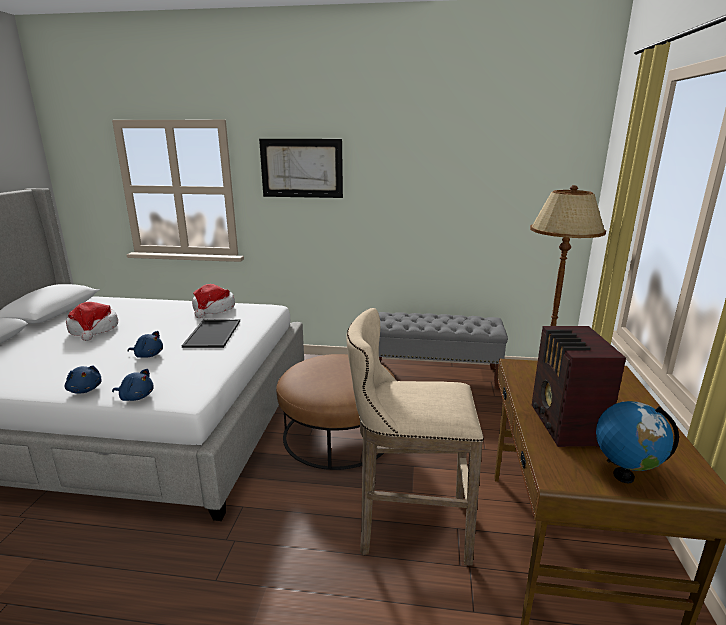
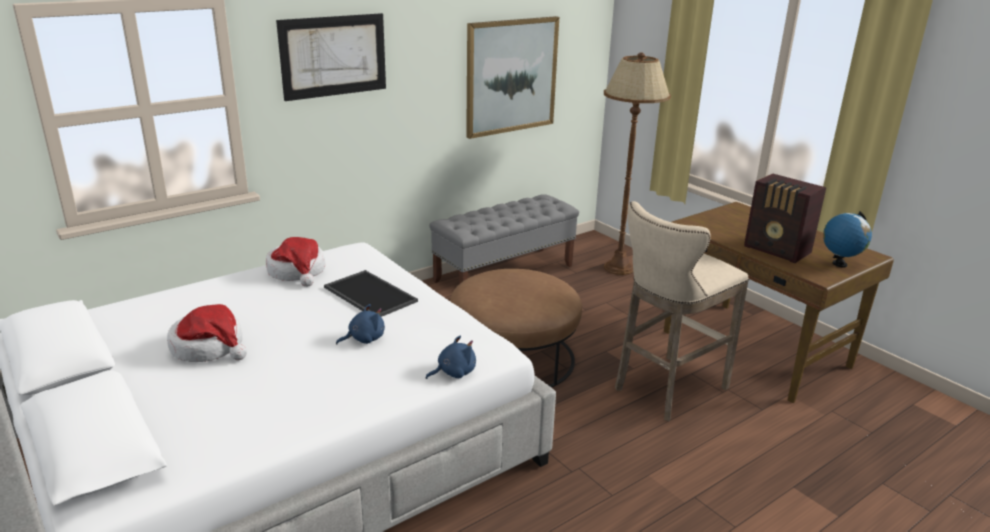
camera: 45 degrees left, 5 degrees up
(85, 389) = (387, 392): blue plush toy -> none
(469, 203) = (511, 76): none -> picture

